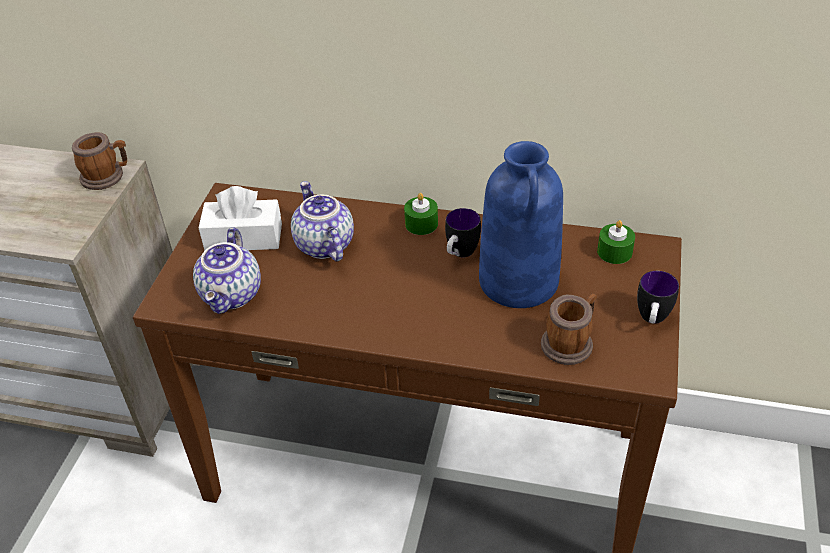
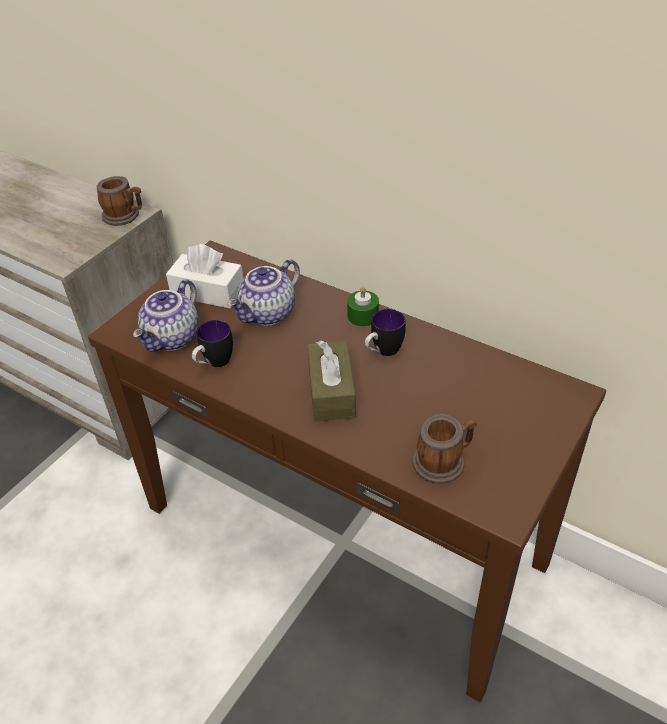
camera: 20 degrees right, 0 degrees up
(323, 245) = (268, 314): teapot -> teapot turned 135 degrees counterclockwise
(429, 306) = (331, 392): none -> brown tissue box
(519, 282) = (425, 391): blue vase -> none
(614, 252) = (531, 386): green candle -> none
(651, 320) = (534, 463): mug -> mug (214, 364)

